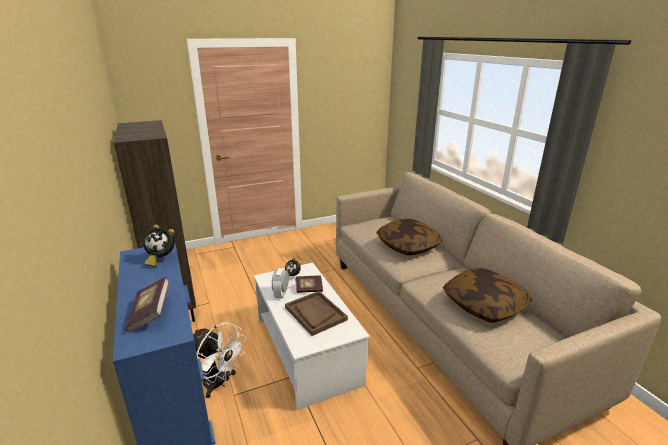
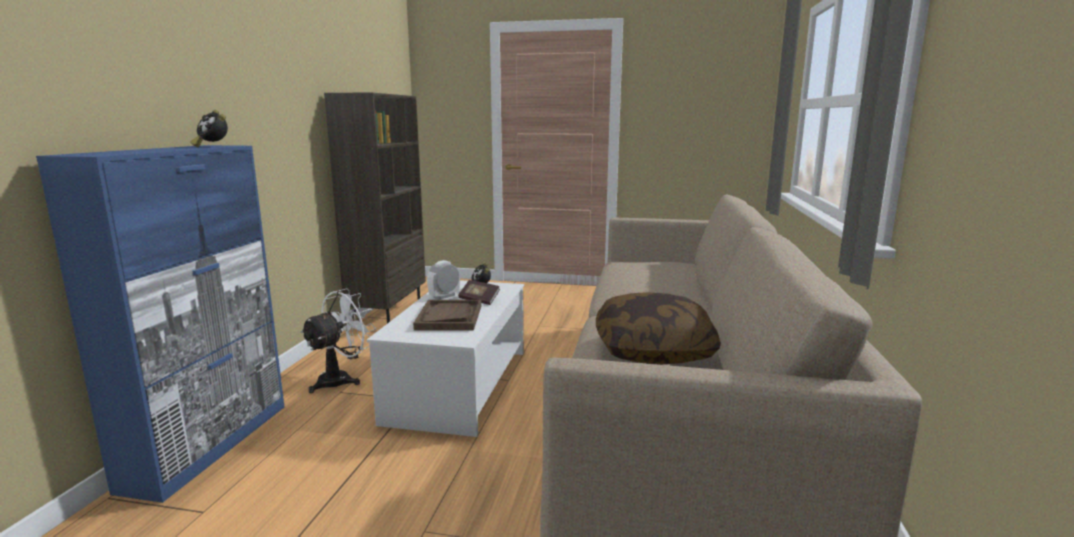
camera: 35 degrees right, 10 degrees down
(150, 313) = (119, 152): book -> none
(219, 383) = (341, 379): white fan -> white fan turned 120 degrees counterclockwise
(408, 246) = (652, 283): pillow -> none

